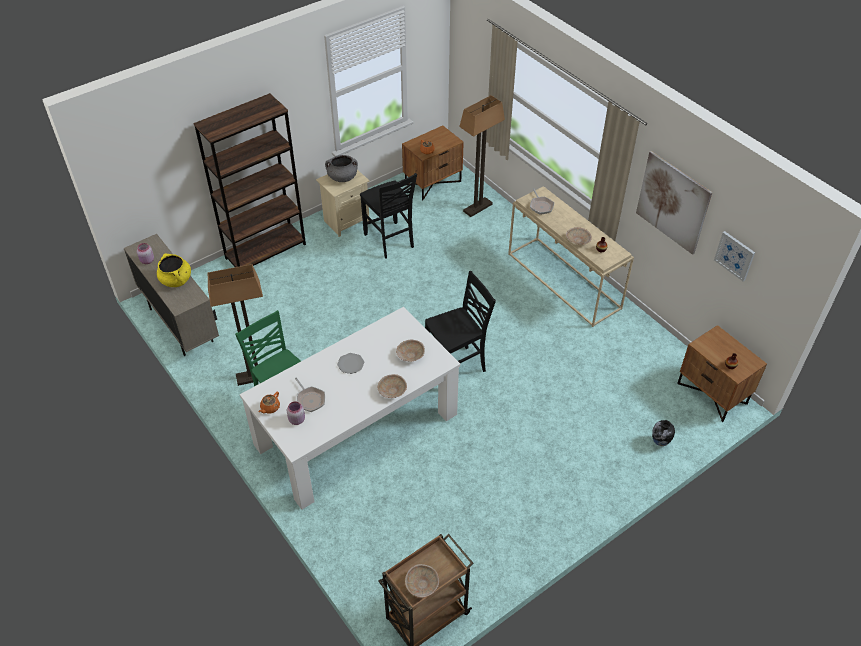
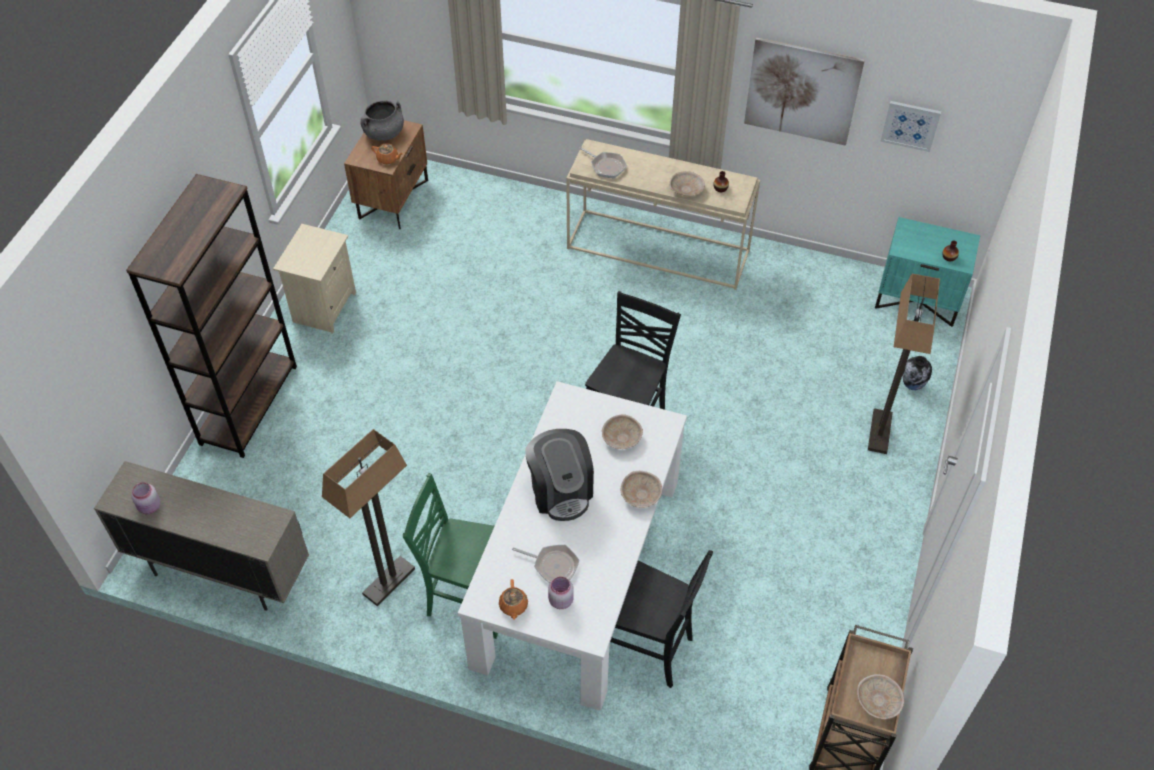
camera: 35 degrees left, 5 degrees up
(176, 280) = (221, 511): yellow cooking pot -> none
(342, 178) = (308, 248): grey cooking pot -> grey cooking pot (384, 133)
(351, 364) = (560, 490): plate -> coffee machine
(389, 241) = (405, 305): black chair -> black chair (648, 649)
(477, 208) = (479, 206): floor lamp -> floor lamp (880, 432)
(712, 393) = (917, 299): brown nightstand -> turquoise nightstand

